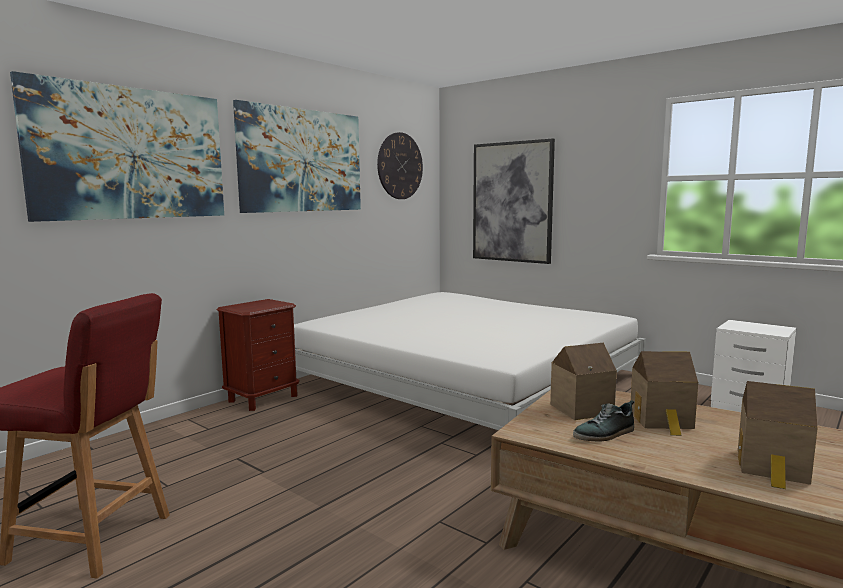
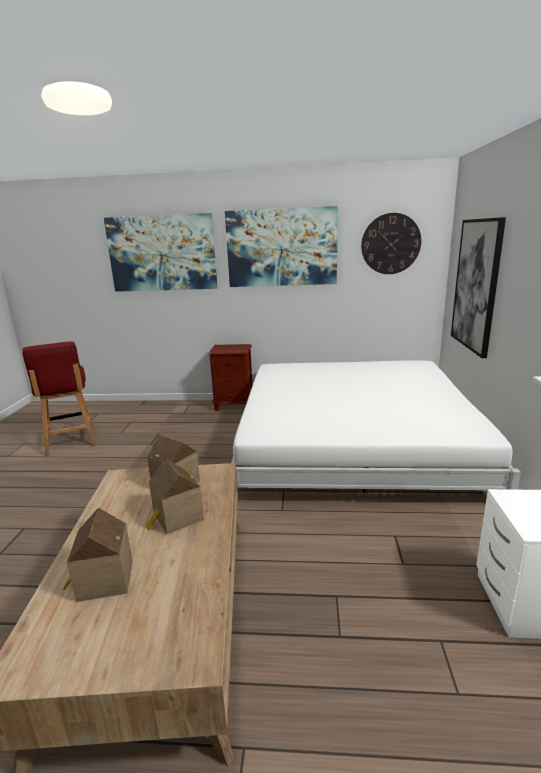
camera: 55 degrees right, 10 degrees up
(605, 434) = (132, 502): shoe -> none

